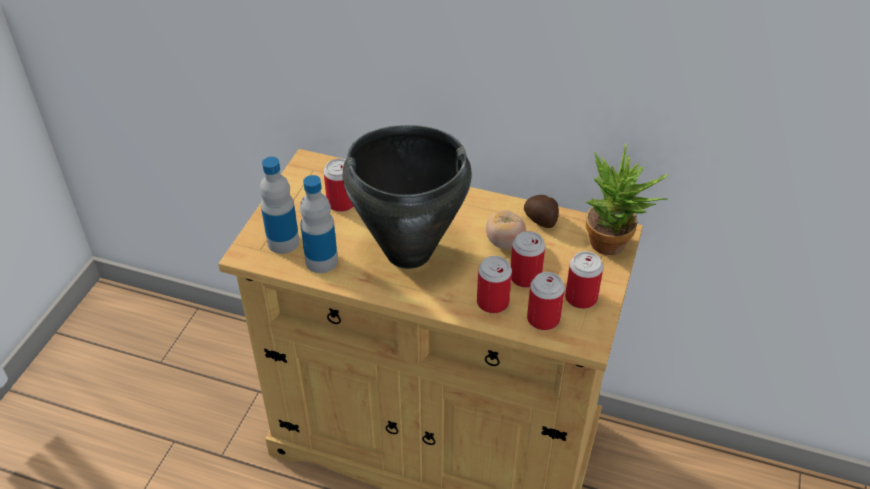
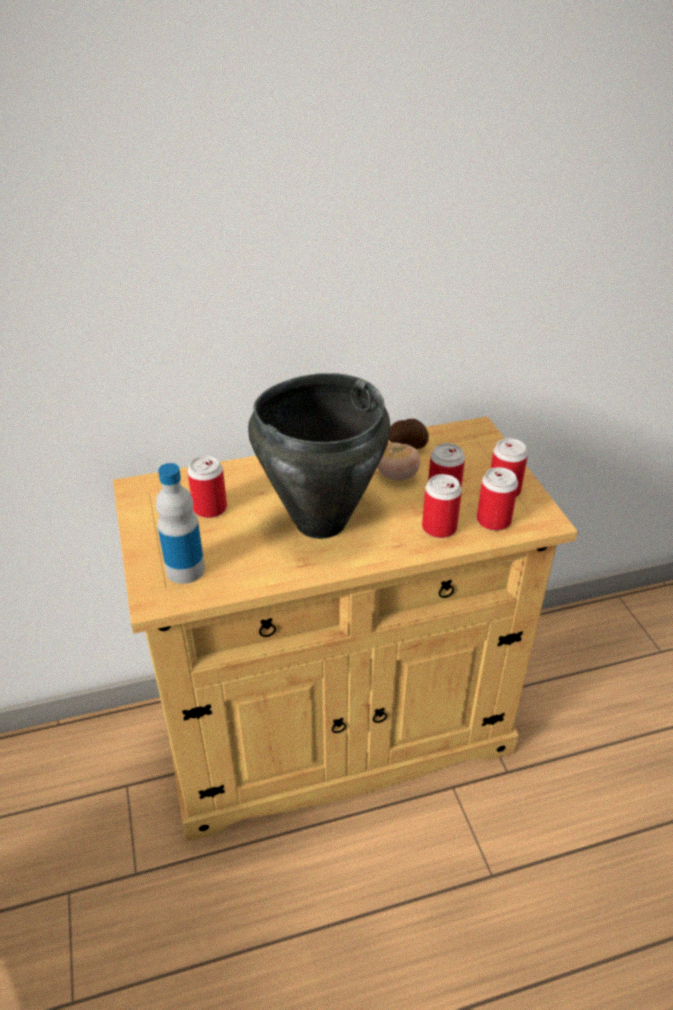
camera: 35 degrees left, 5 degrees down
(321, 261) = (244, 568): bottle -> none
(614, 246) = (485, 440): potted plant -> none

